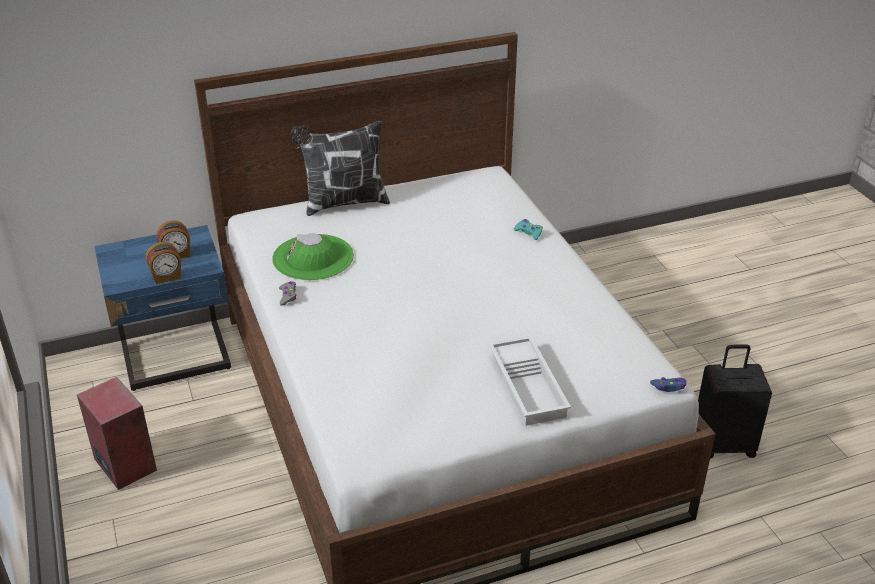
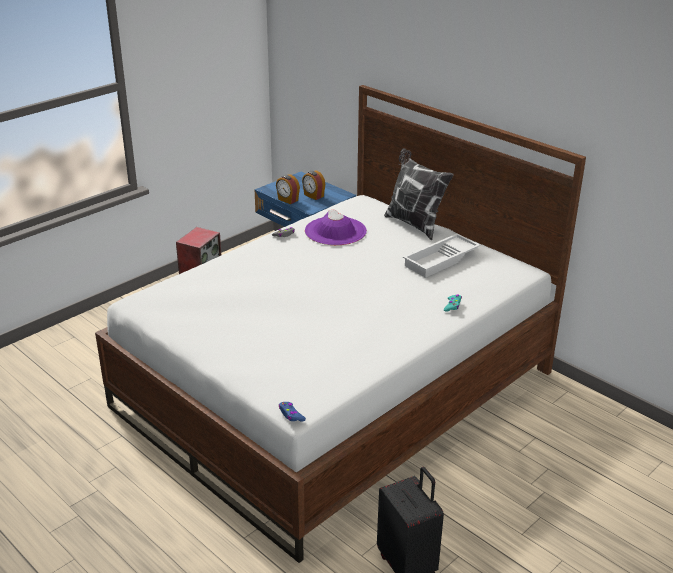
camera: 65 degrees right, 5 degrees down
(313, 257) = (335, 231): green hat -> purple hat
(529, 386) = (248, 348): white tray -> white tray (441, 260)

